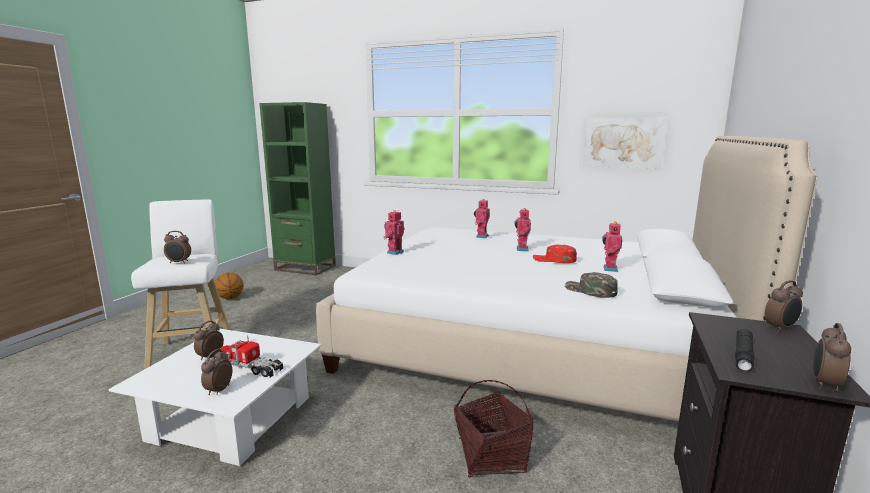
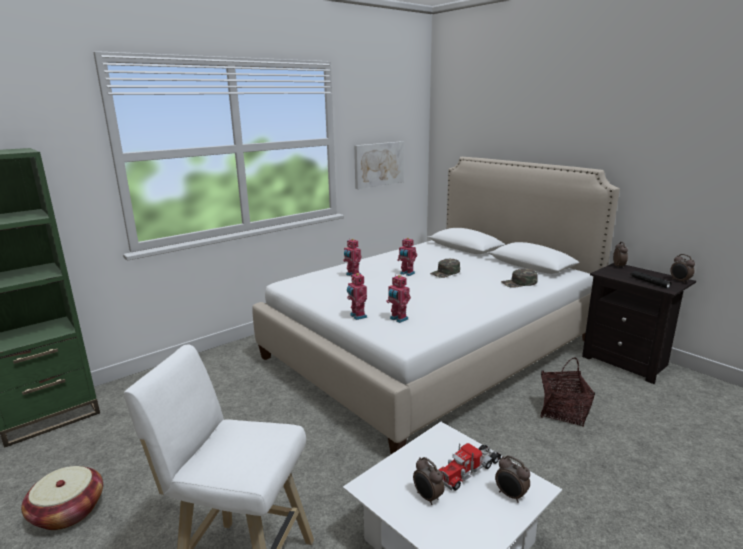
camera: 60 degrees left, 5 degrees up
(179, 262) = (271, 443): alarm clock -> none
(230, 298) = (68, 511): basketball -> basket
(554, 259) = (445, 273): red cap -> green cap
(609, 269) = (479, 266): toy robot -> toy robot (398, 319)

